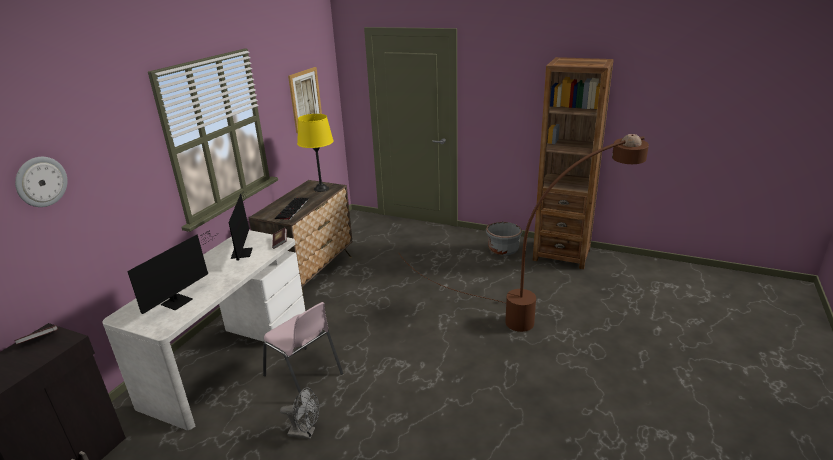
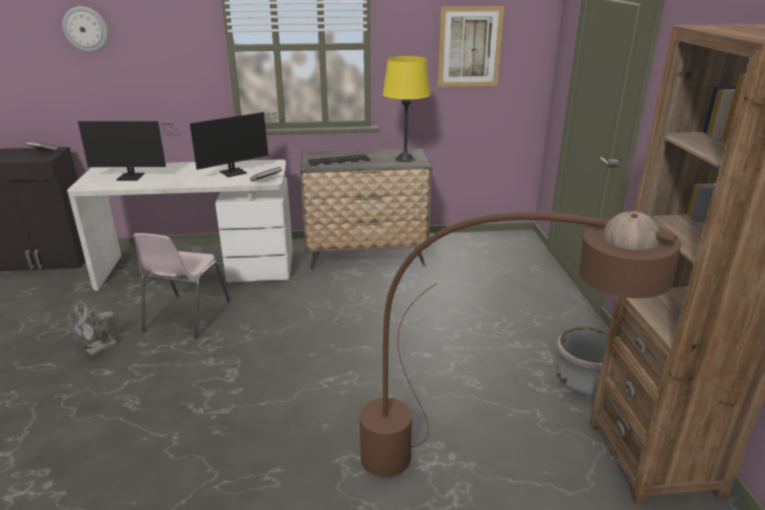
camera: 60 degrees right, 0 degrees up
(305, 432) = (97, 350): grey fan -> grey fan turned 60 degrees clockwise

